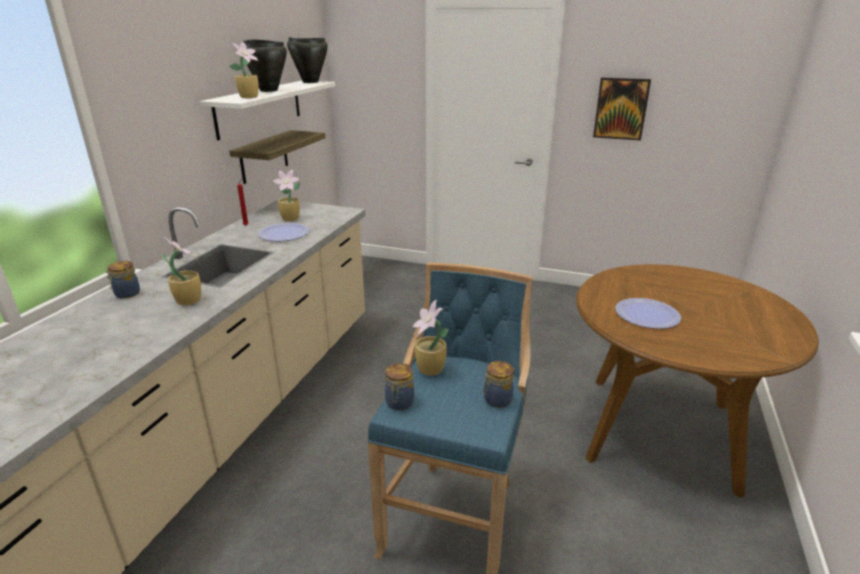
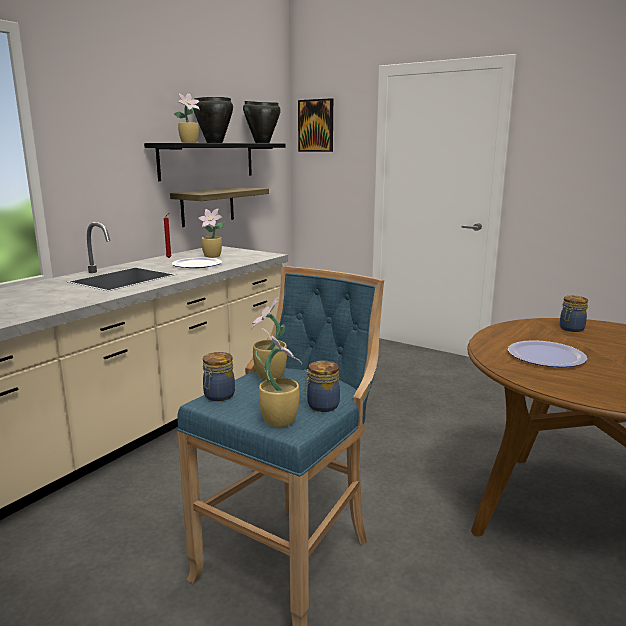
camera: 15 degrees right, 10 degrees down
(126, 294) = (27, 289): jar -> jar (571, 329)
(189, 300) = (73, 296): potted plant -> potted plant (279, 419)
(259, 108) = (207, 160): white shelf -> black shelf
(621, 108) = (578, 168): picture -> picture (316, 125)

